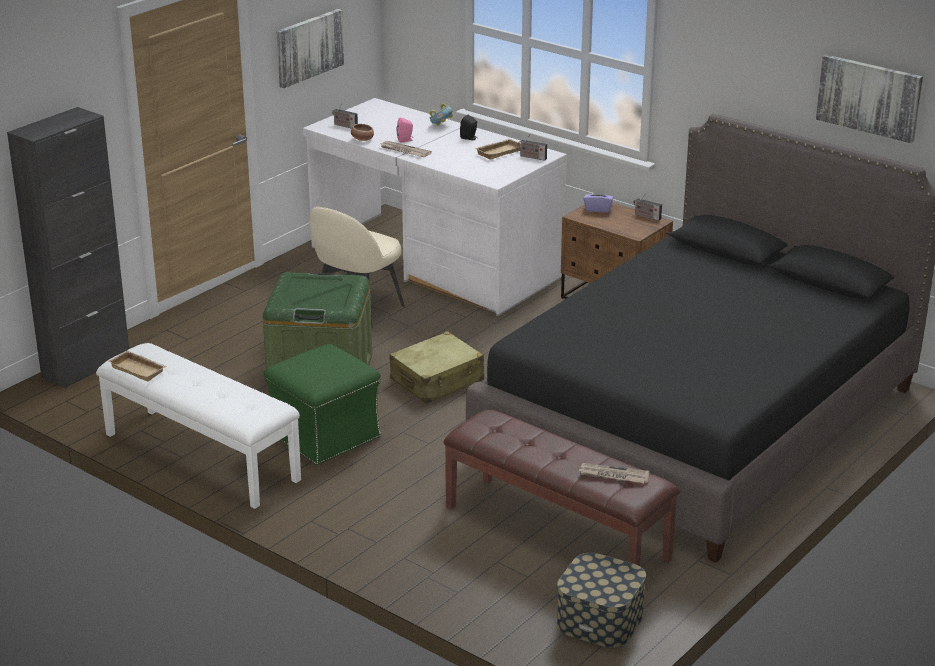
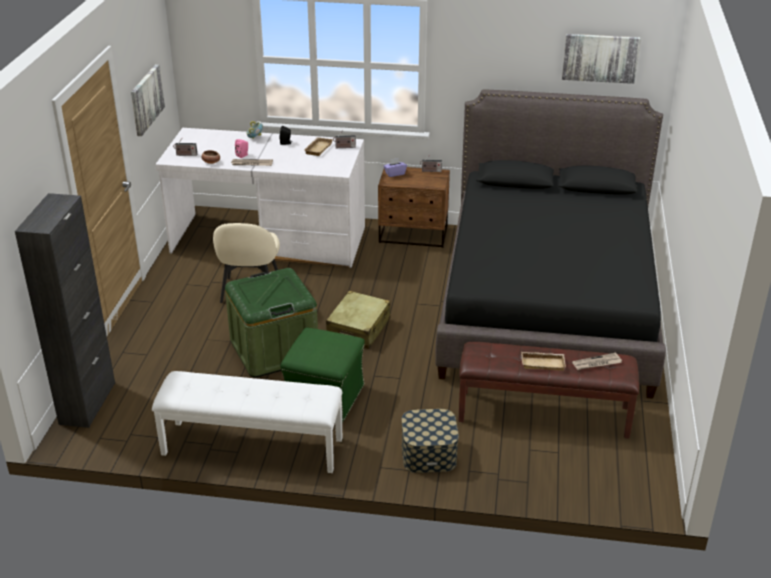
camera: 30 degrees left, 5 degrees up
(139, 369) = (193, 395): beige tray -> beige tray (543, 363)
(599, 620) = (630, 466): storage box -> storage box (428, 454)

